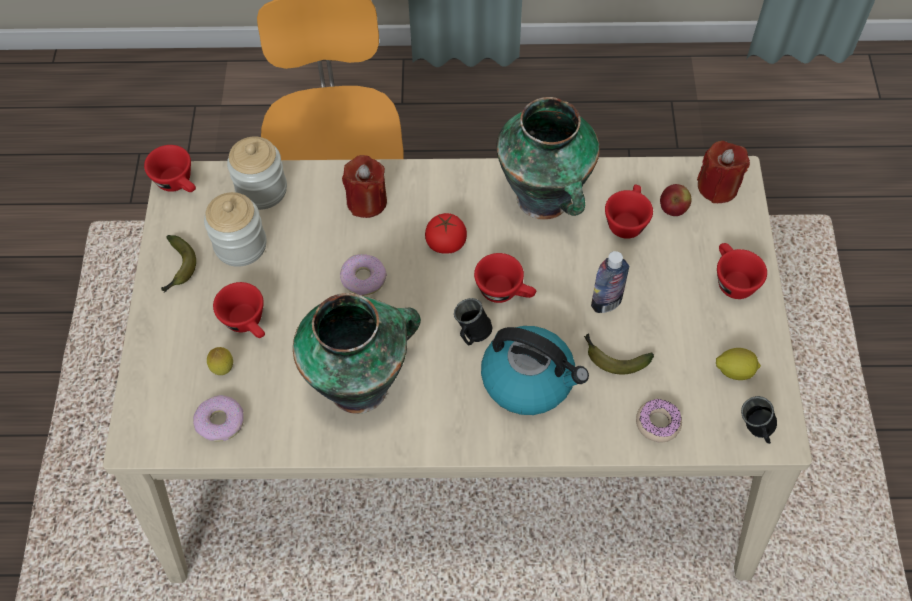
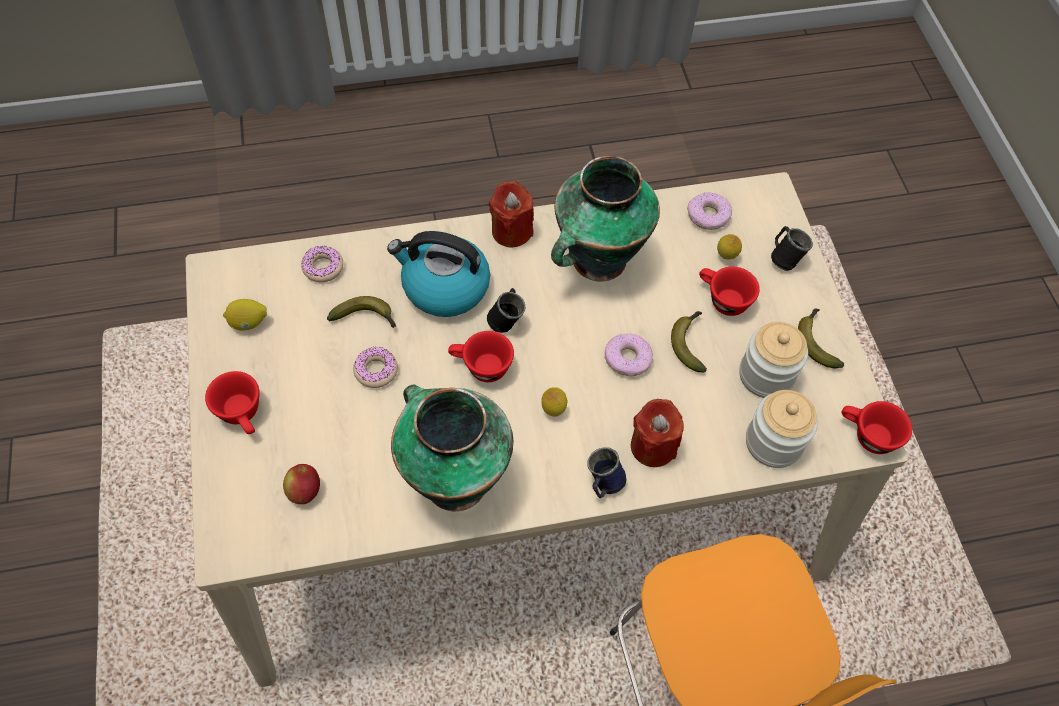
camera: 165 degrees right, 0 degrees up
(299, 285) = (689, 343): none -> banana
(419, 179) = (602, 484): none -> blue mug
(446, 243) = (553, 410): tomato -> lemon
(606, 303) = (376, 370): bottle -> donut
(626, 220) = (358, 468): red cup -> none
(717, 187) = (250, 530): red candle -> red candle (511, 231)
(756, 431) = (233, 273): black mug -> black mug (784, 258)

